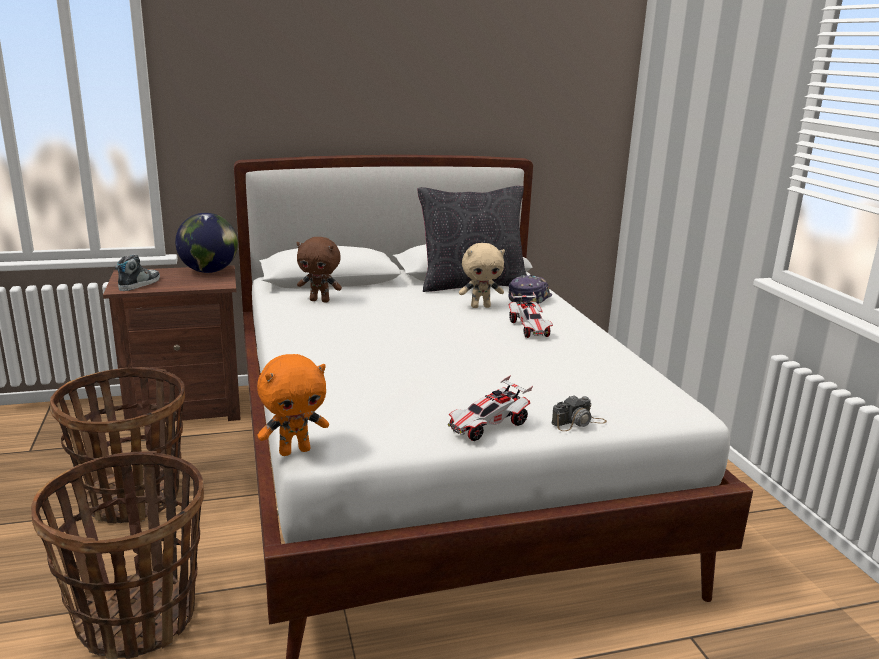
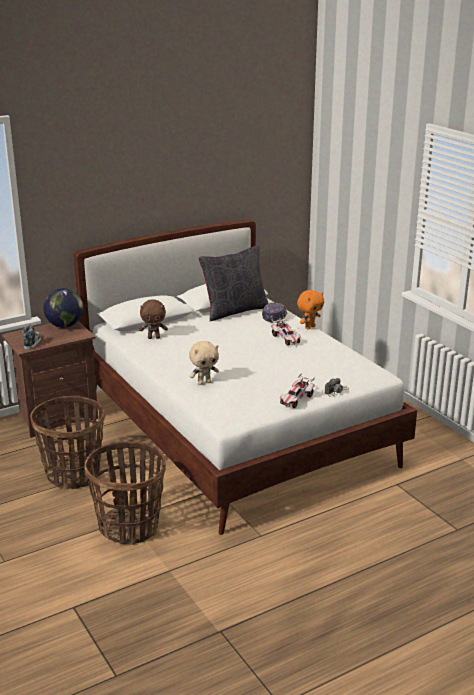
camera: 15 degrees left, 5 degrees up
(295, 450) = (216, 426): orange plush toy -> orange plush toy (309, 327)
(480, 306) = (250, 327): beige plush toy -> beige plush toy (204, 382)

